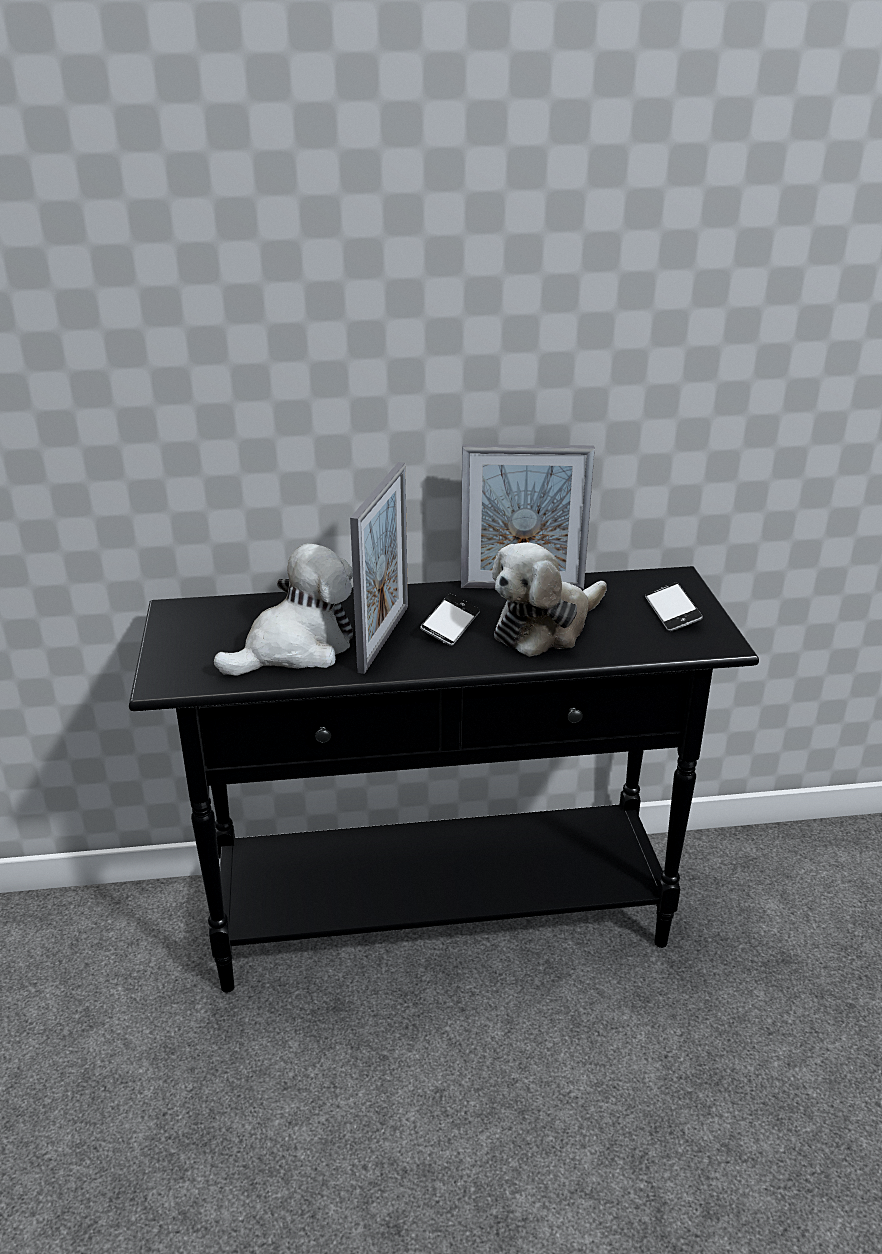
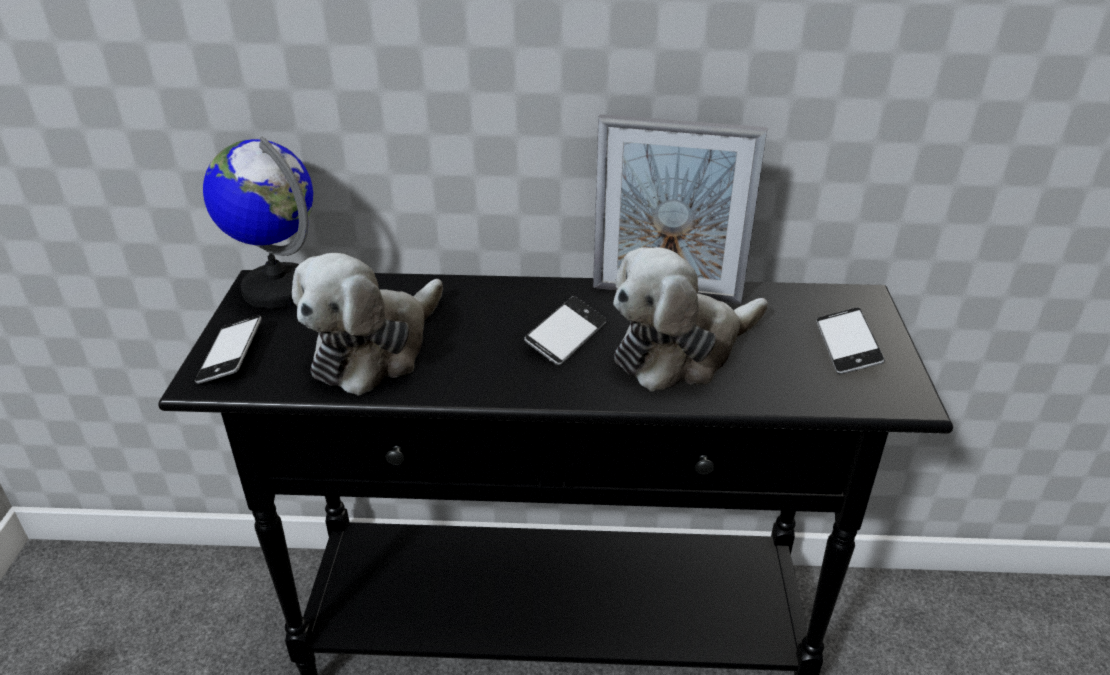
camera: 10 degrees right, 5 degrees up
(176, 664) = (231, 356): none -> phone
(191, 611) = (278, 288): none -> globe
(296, 648) = (375, 349): plush toy -> plush toy turned 150 degrees clockwise
(384, 638) = (481, 346): picture frame -> none

